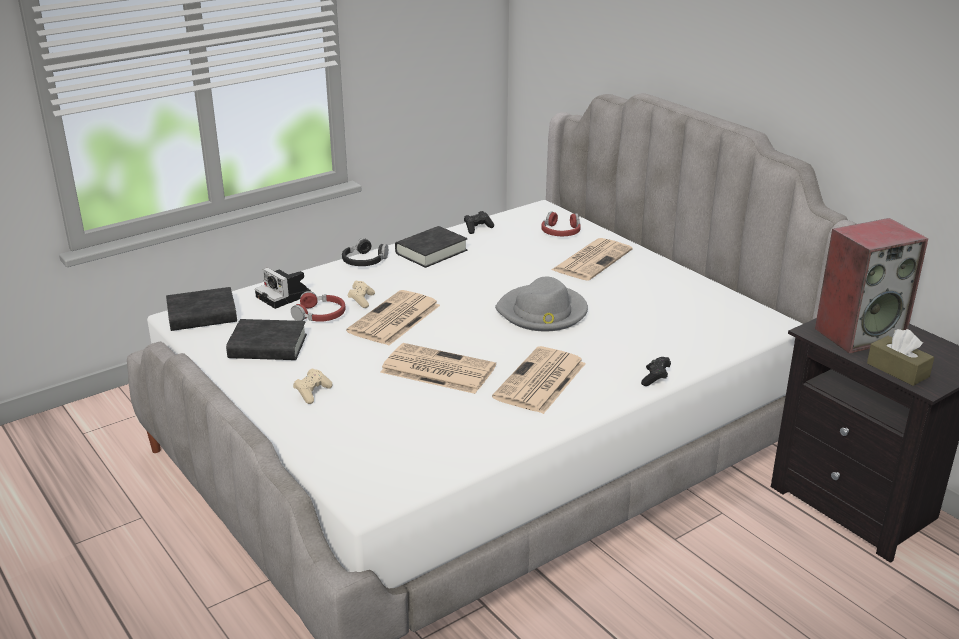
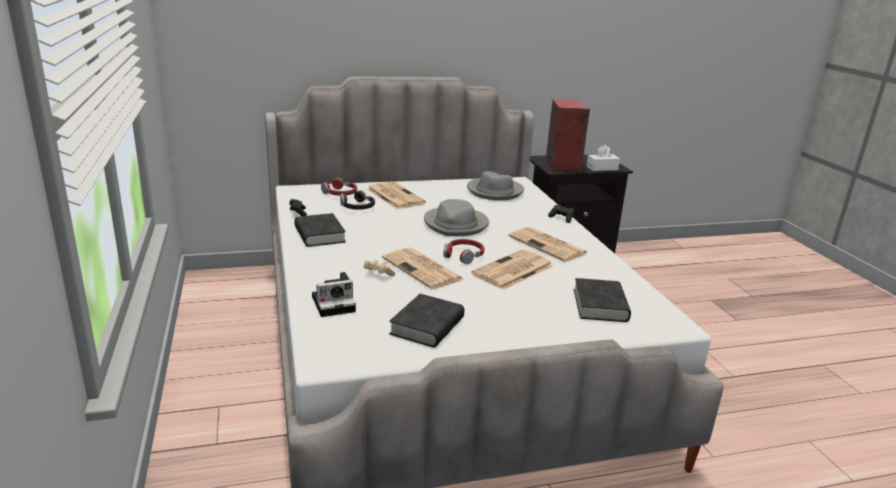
camera: 70 degrees left, 5 degrees down
(202, 315) = (333, 349): black book -> black book (600, 305)
(312, 393) = (520, 320): beige game controller -> none
(320, 315) = (388, 295): red headphones -> red headphones (463, 255)
(364, 261) = (304, 260): black headphones -> black headphones (357, 207)
(700, 314) = (494, 191): none -> grey hat
(897, 370) = (602, 168): brown tissue box -> white tissue box

